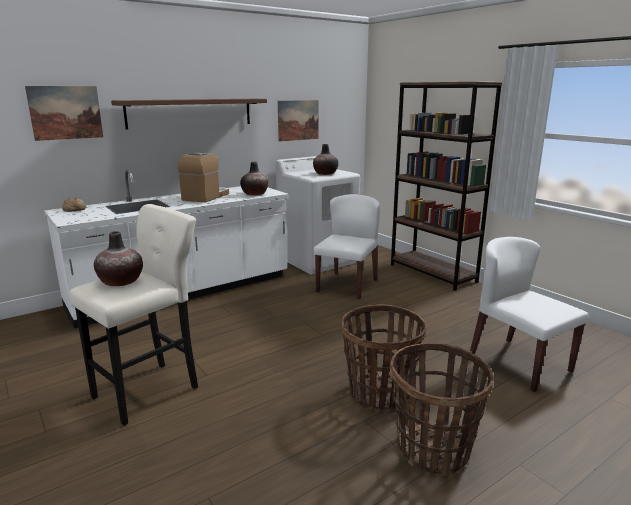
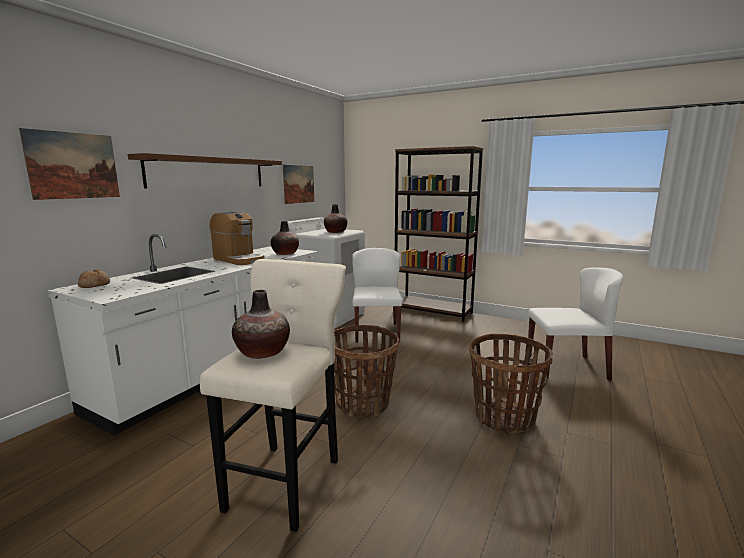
camera: 25 degrees left, 5 degrees down
(206, 197) = (239, 260): coffee machine -> coffee machine turned 135 degrees clockwise
(433, 449) = (594, 452): basket -> basket (363, 403)
(518, 363) = (567, 367): white chair -> white chair turned 150 degrees clockwise

